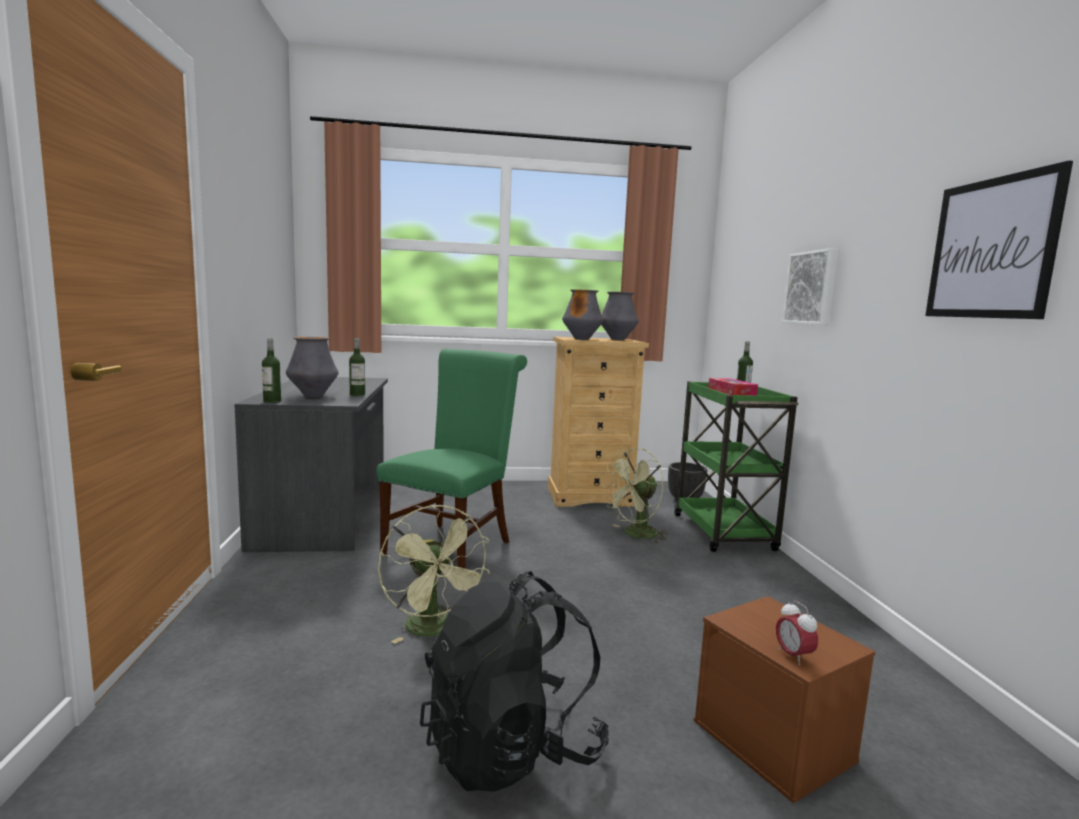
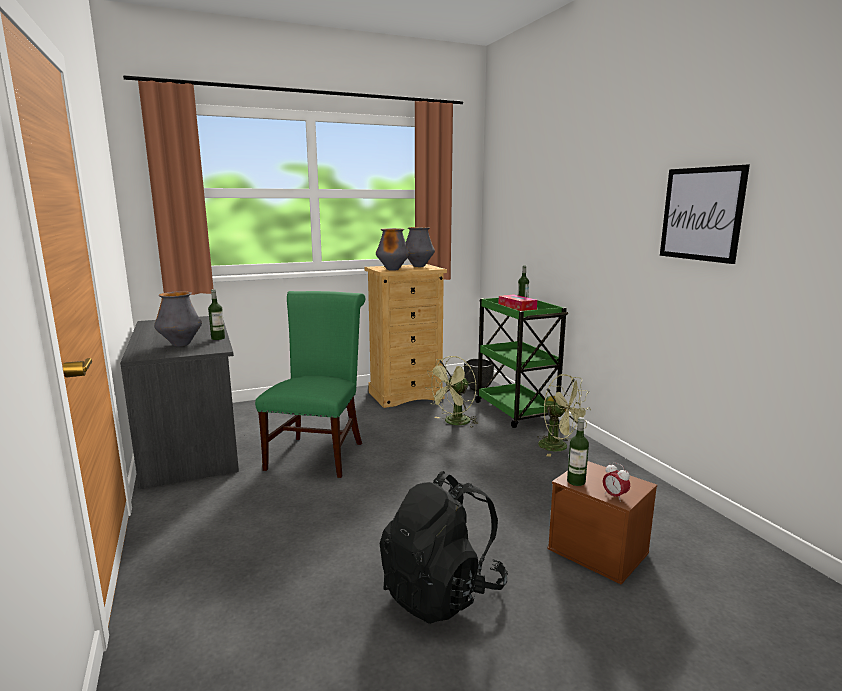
camera: 15 degrees left, 5 degrees up
(272, 401) = (151, 355): bottle -> bottle (576, 481)
(435, 630) = (343, 523): green fan -> green fan (559, 447)
(812, 288) = (573, 226): picture -> none

